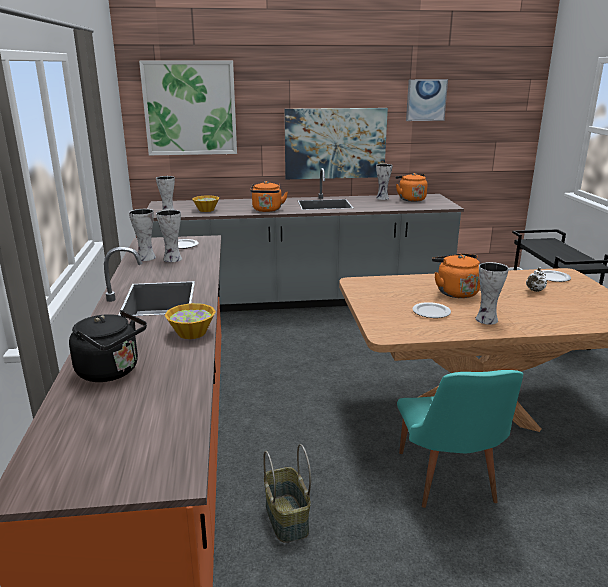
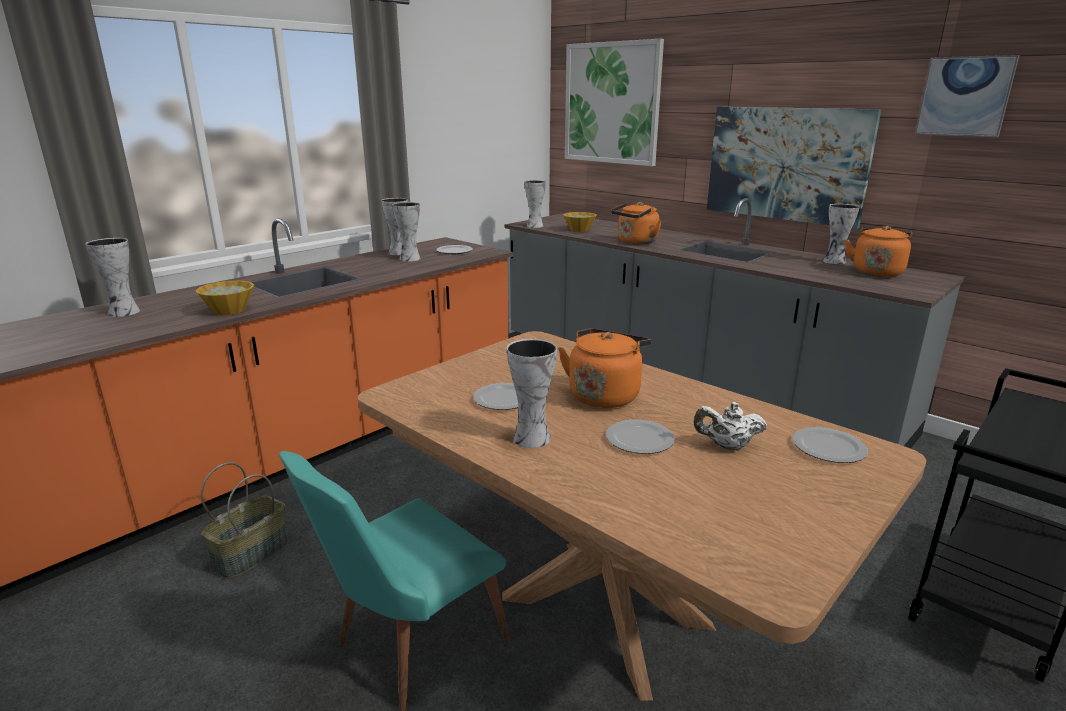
camera: 50 degrees right, 0 degrees up
(111, 372) = (122, 312): black kettle -> vase
(511, 301) = (640, 439): none -> plate

